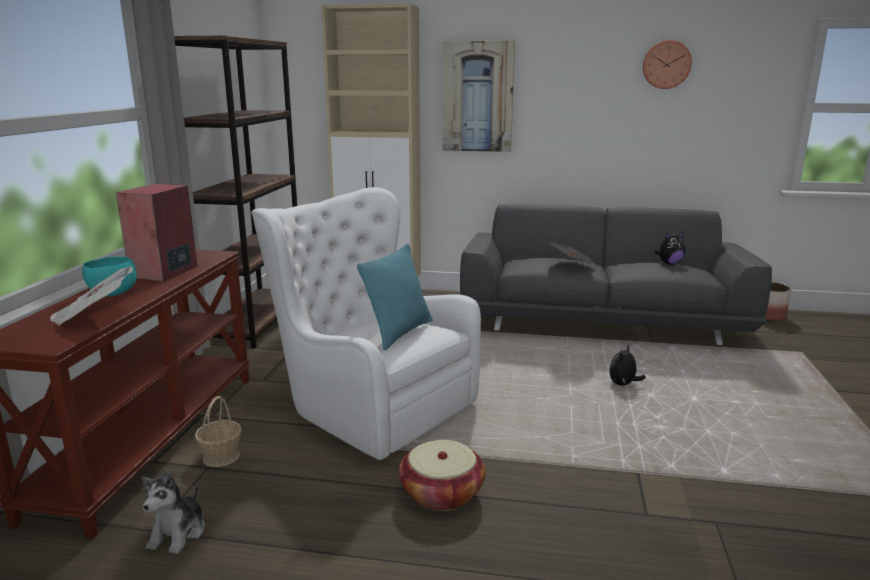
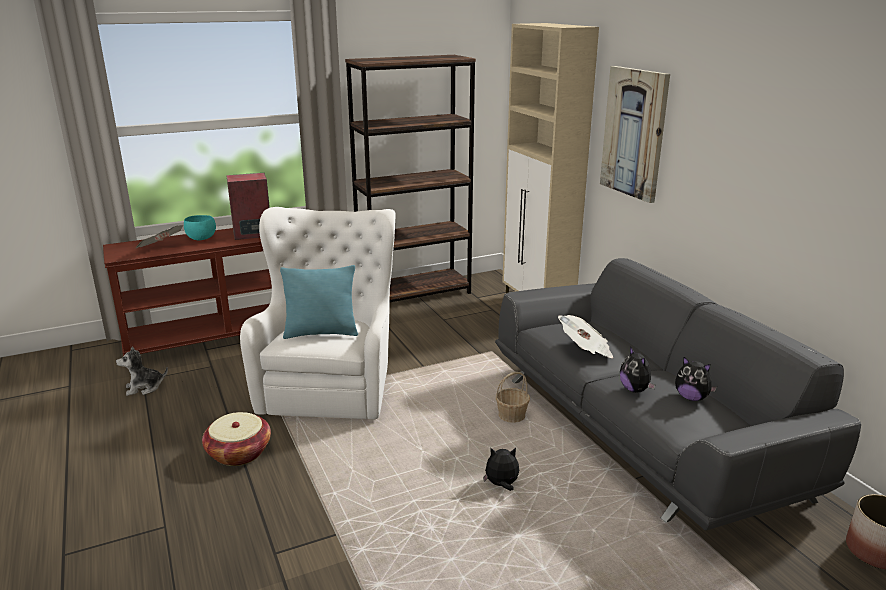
camera: 55 degrees right, 5 degrees up
(221, 456) = (225, 364): basket -> basket (512, 416)
(646, 270) = (635, 390): none -> plush toy
(666, 64) = (820, 132): wall clock -> none

